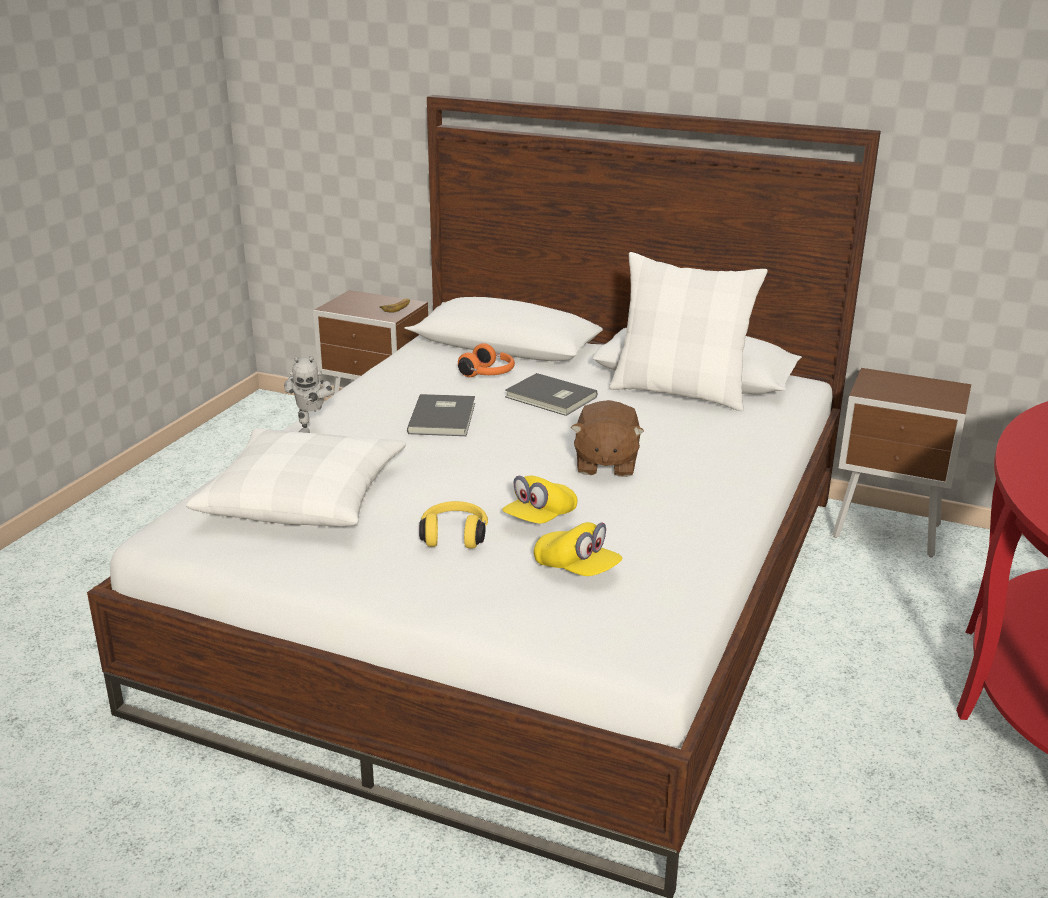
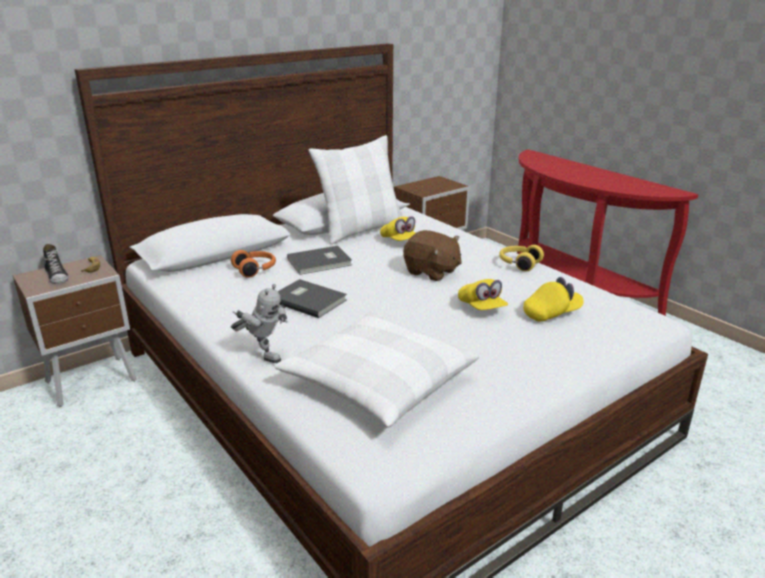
camera: 60 degrees left, 0 degrees up
(364, 304) = (57, 276): none -> shoe
(454, 535) = (483, 339): yellow headphones -> yellow headphones (518, 264)
(677, 423) = (400, 241): none -> yellow cap

